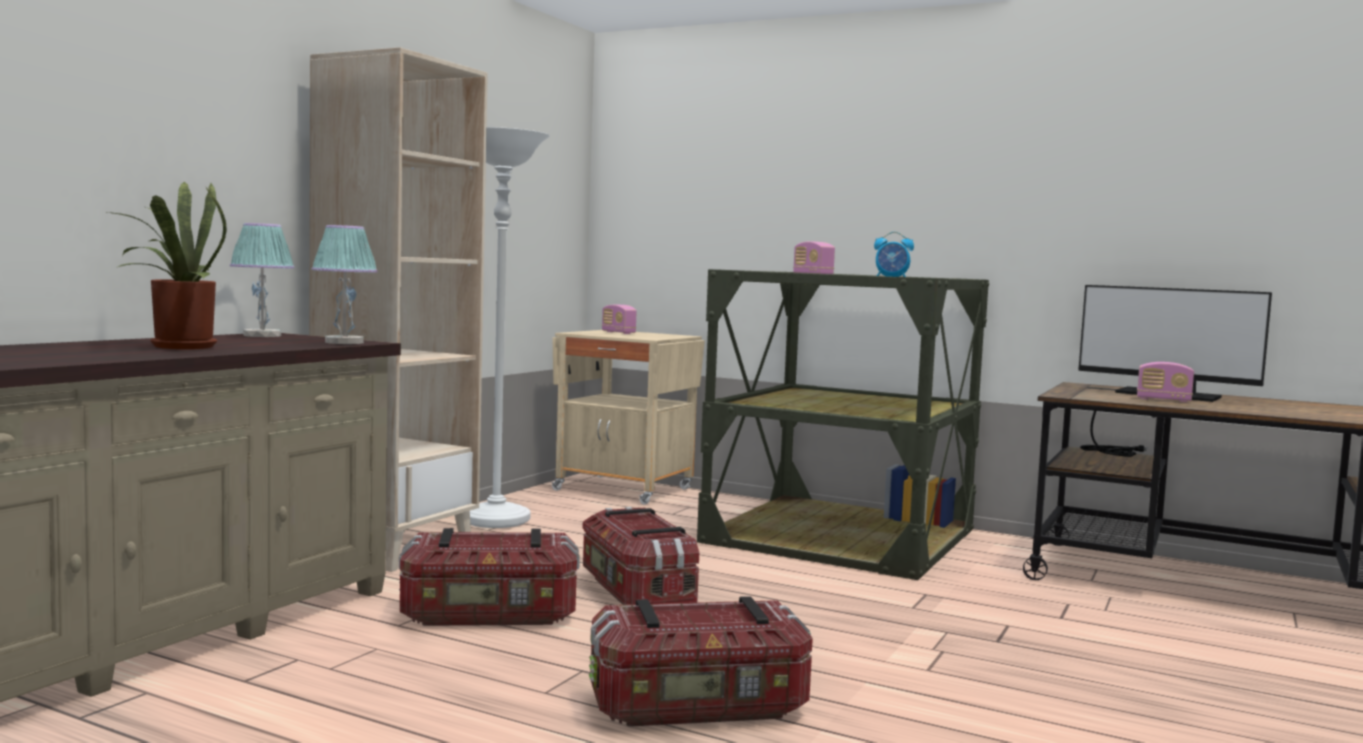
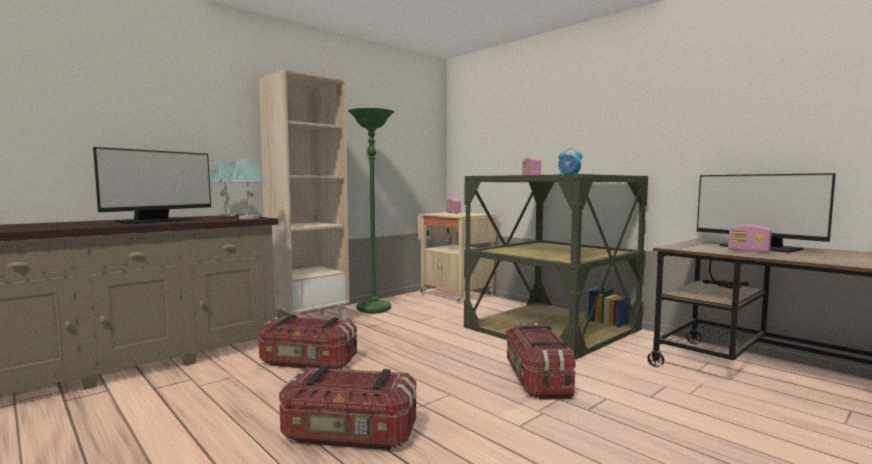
camera: 20 degrees right, 0 degrees up
(176, 346) = (156, 221): potted plant -> monitor
(496, 520) = (374, 309): white floor lamp -> green floor lamp
(636, 593) = (397, 355): storage box -> storage box (537, 380)

